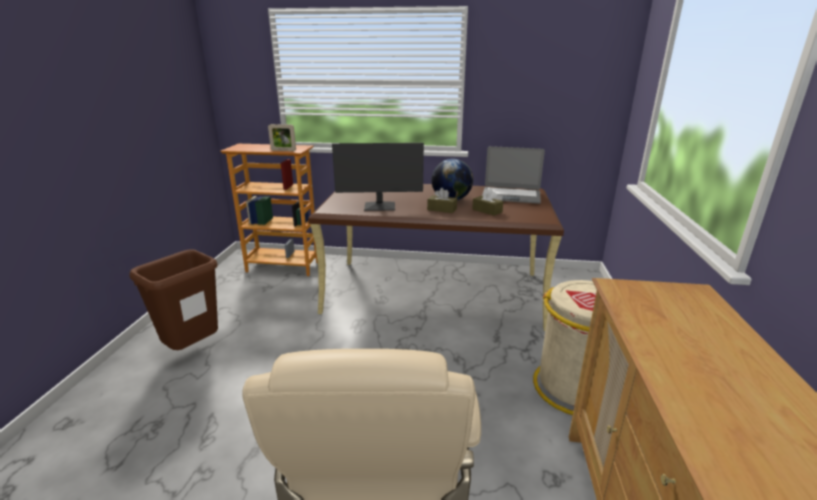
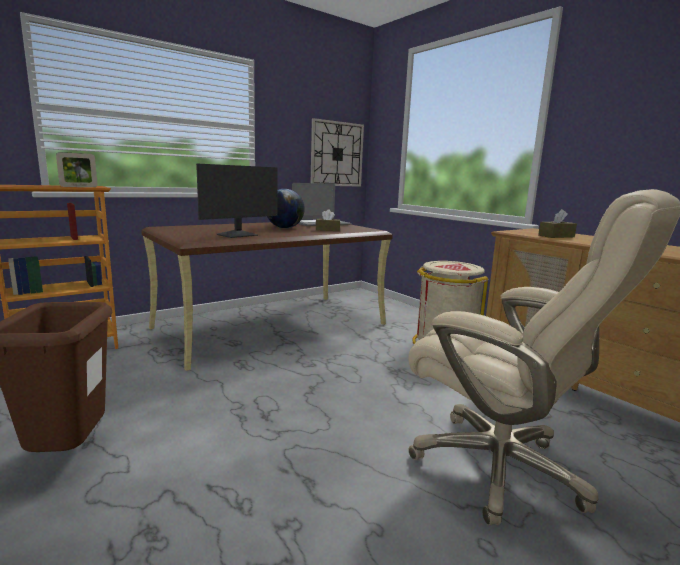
camera: 45 degrees left, 10 degrees down
(442, 209) = (294, 232): brown tissue box -> brown tissue box (556, 236)
(577, 105) = (336, 154): none -> wall clock

